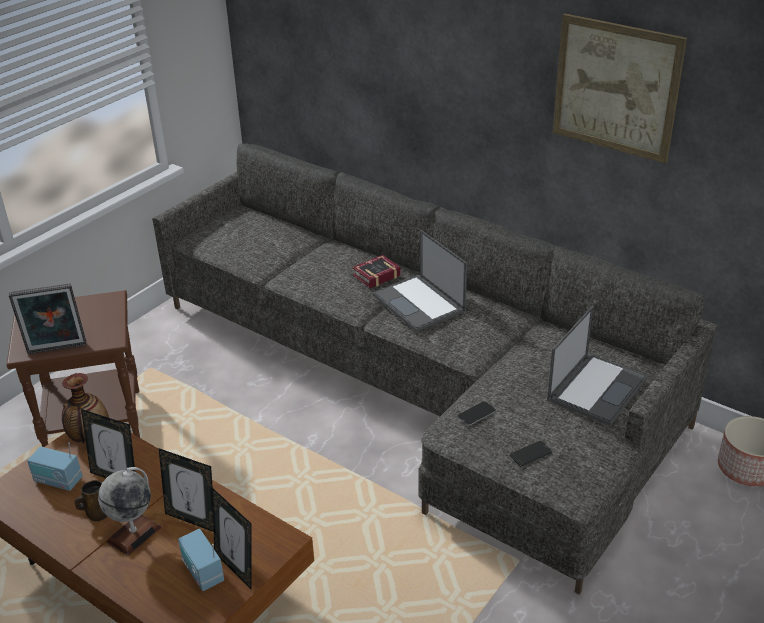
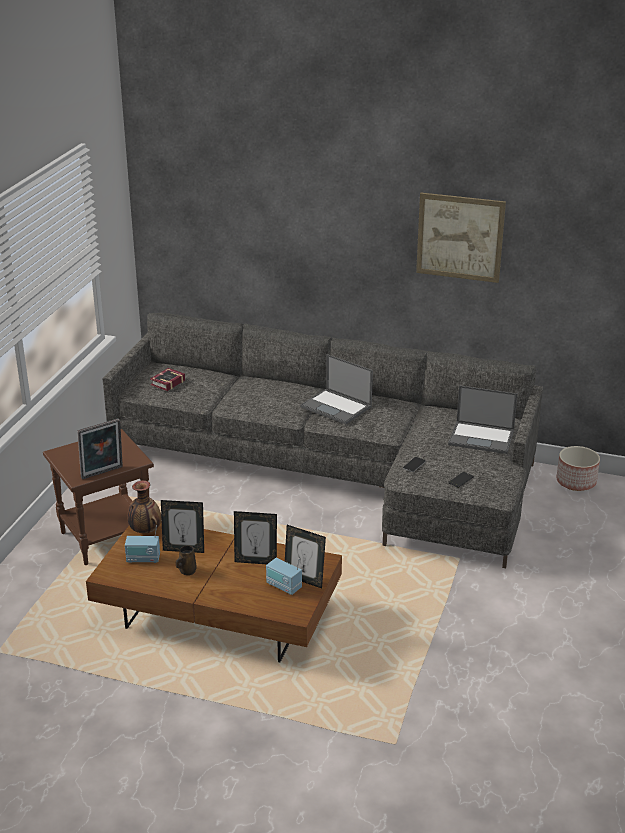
camera: 20 degrees left, 5 degrees down
(134, 534) = (222, 576): globe -> none
(374, 275) = (293, 394): book -> book (166, 383)
(597, 388) = (482, 437): laptop -> laptop turned 90 degrees clockwise

